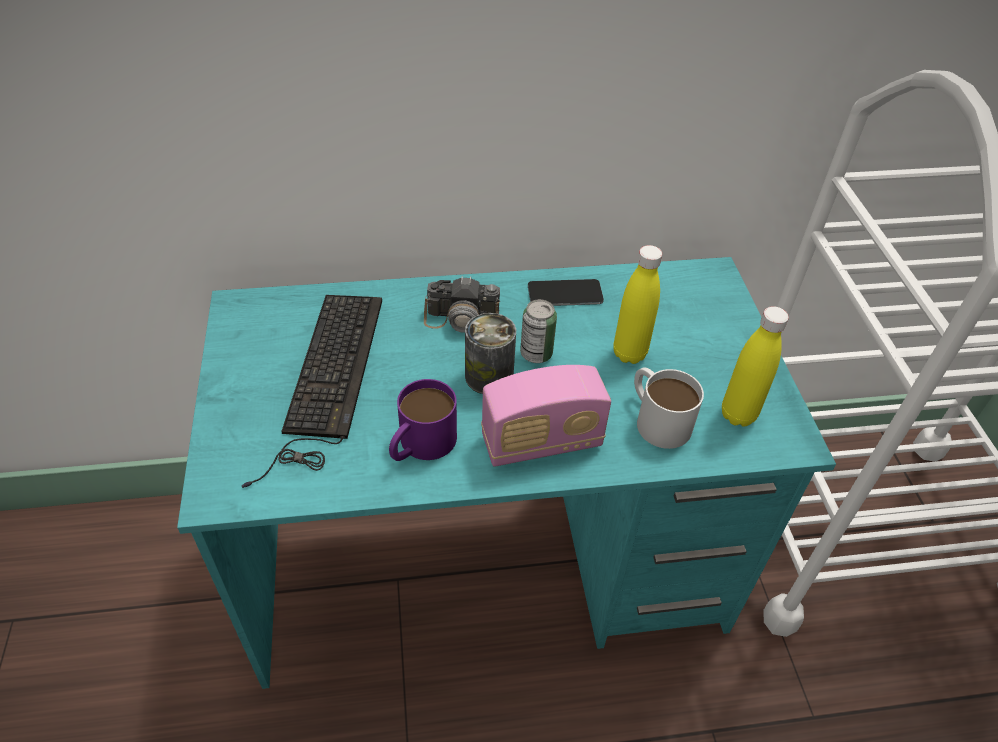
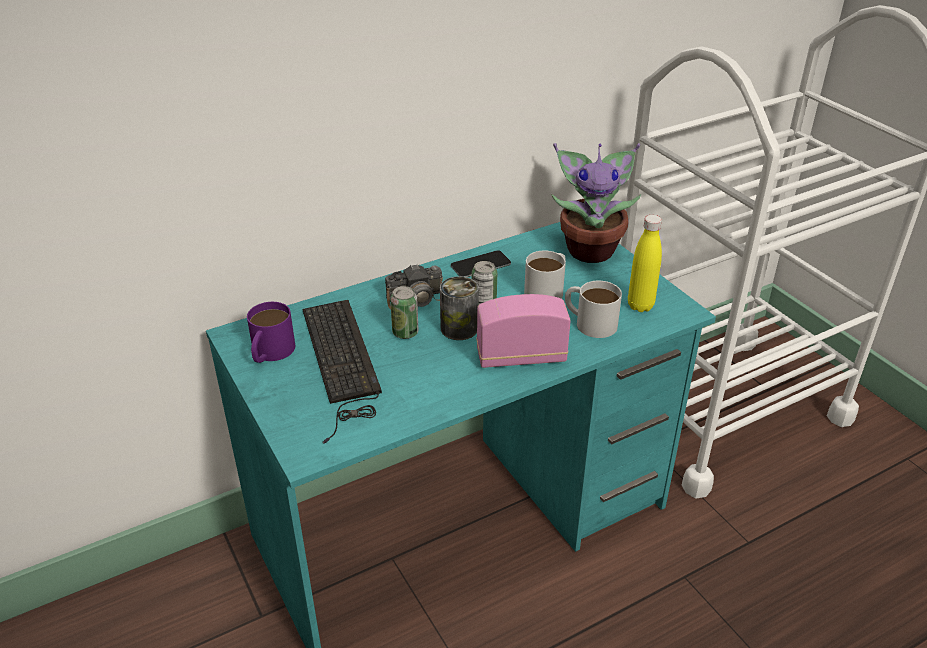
camera: 20 degrees left, 10 degrees down
(420, 445) = (437, 382): purple mug -> purple mug (270, 353)
(423, 362) = (405, 333): none -> can
(541, 442) = (521, 357): radio -> radio turned 150 degrees counterclockwise
(629, 353) = (548, 289): yellow bottle -> white mug
(717, 310) = (591, 249): none -> potted plant

